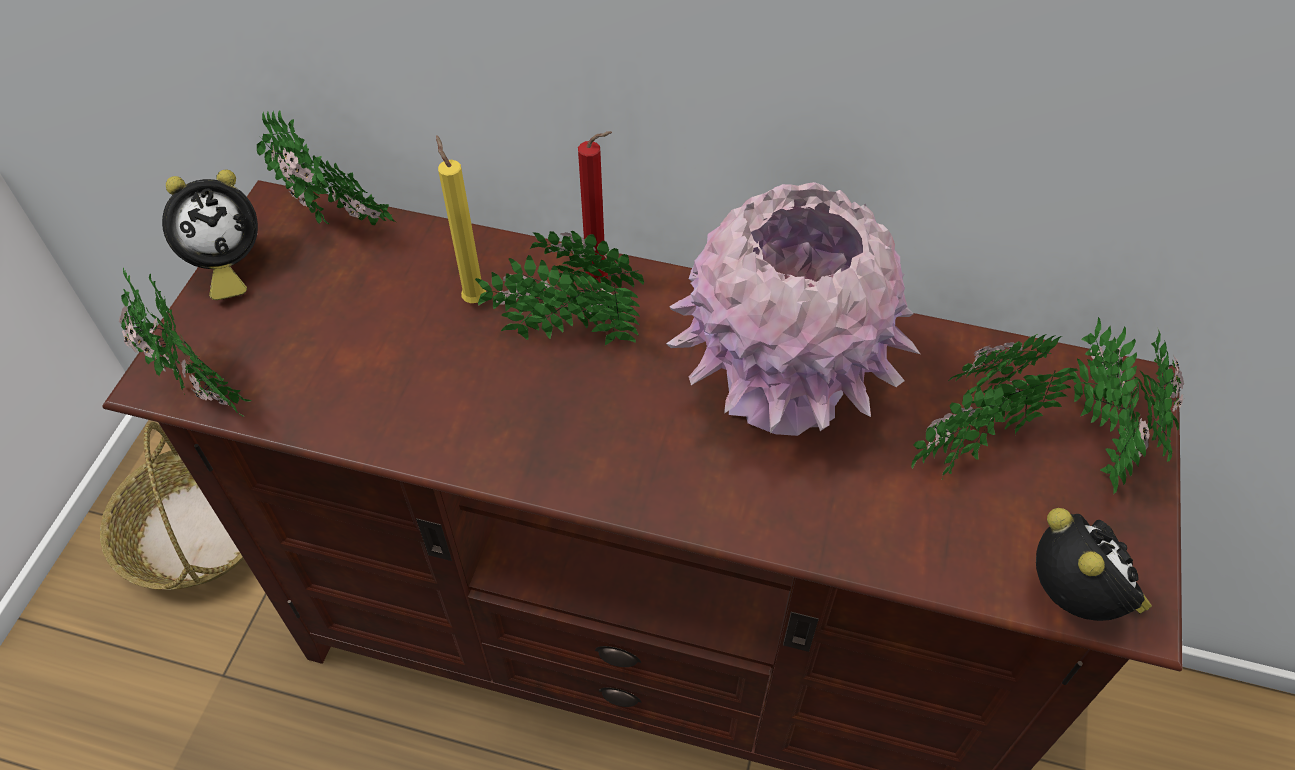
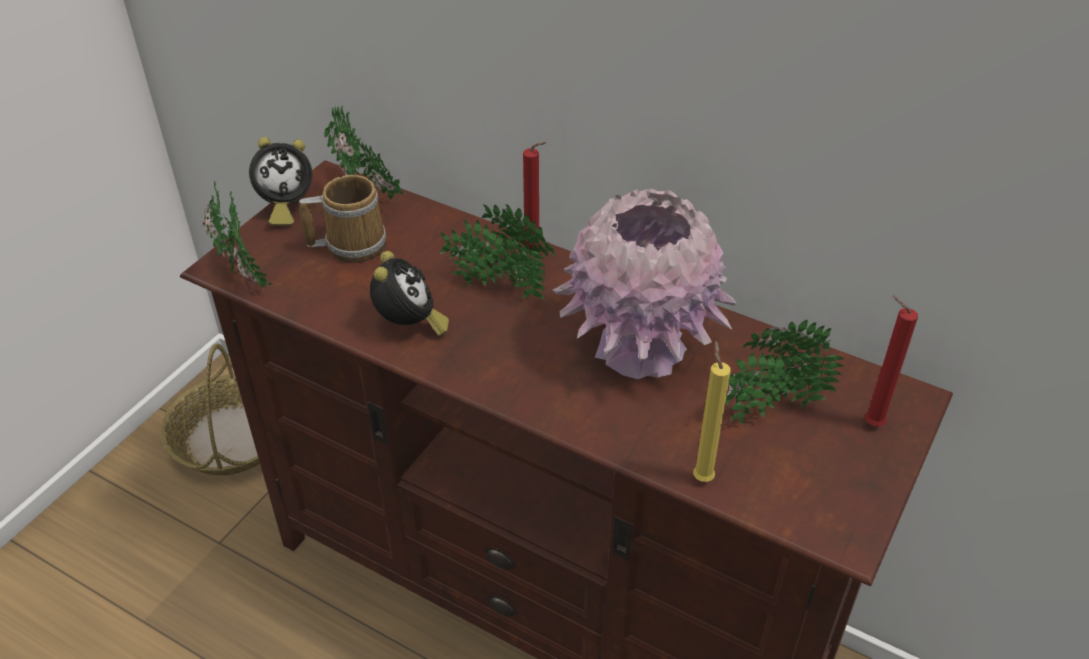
camera: 15 degrees right, 10 degrees down
(340, 306) = (351, 244): none -> mug
(473, 298) = (443, 254): yellow candle -> yellow candle (702, 476)
(1075, 600) = (805, 522): alarm clock -> alarm clock (409, 326)
(1100, 434) = (869, 423): potted plant -> red candle

